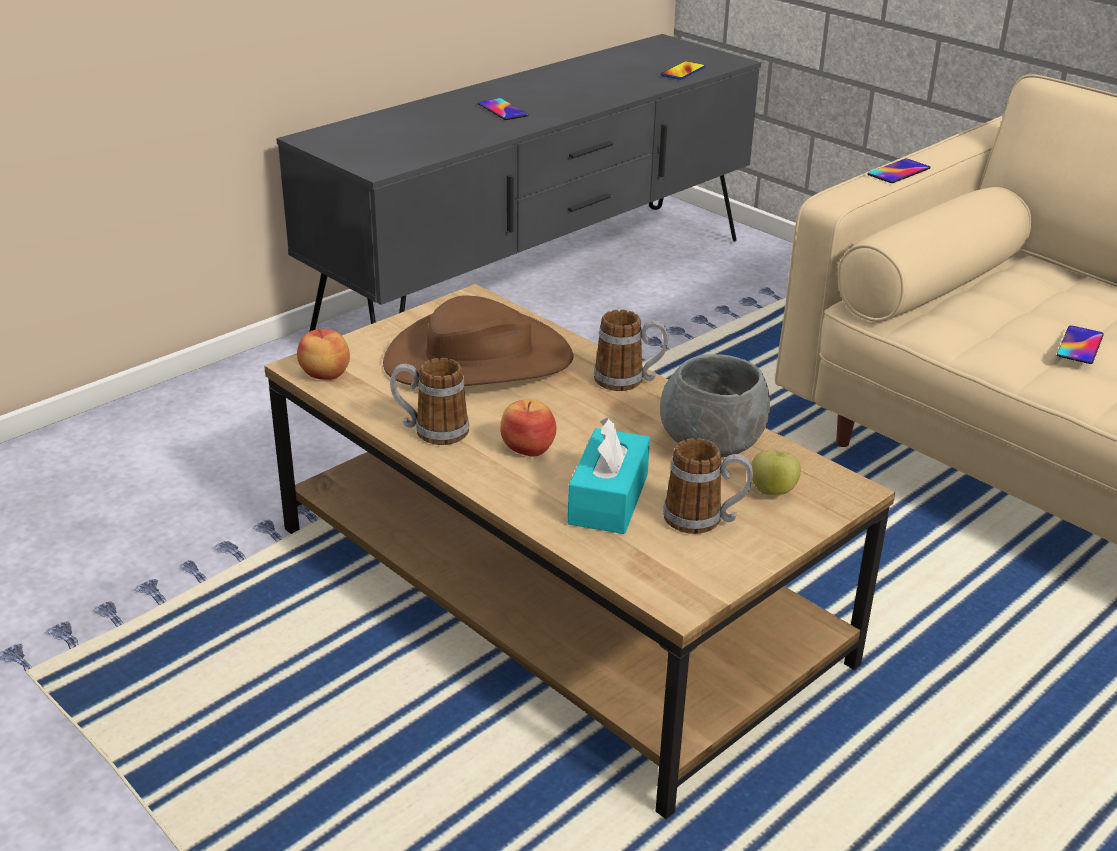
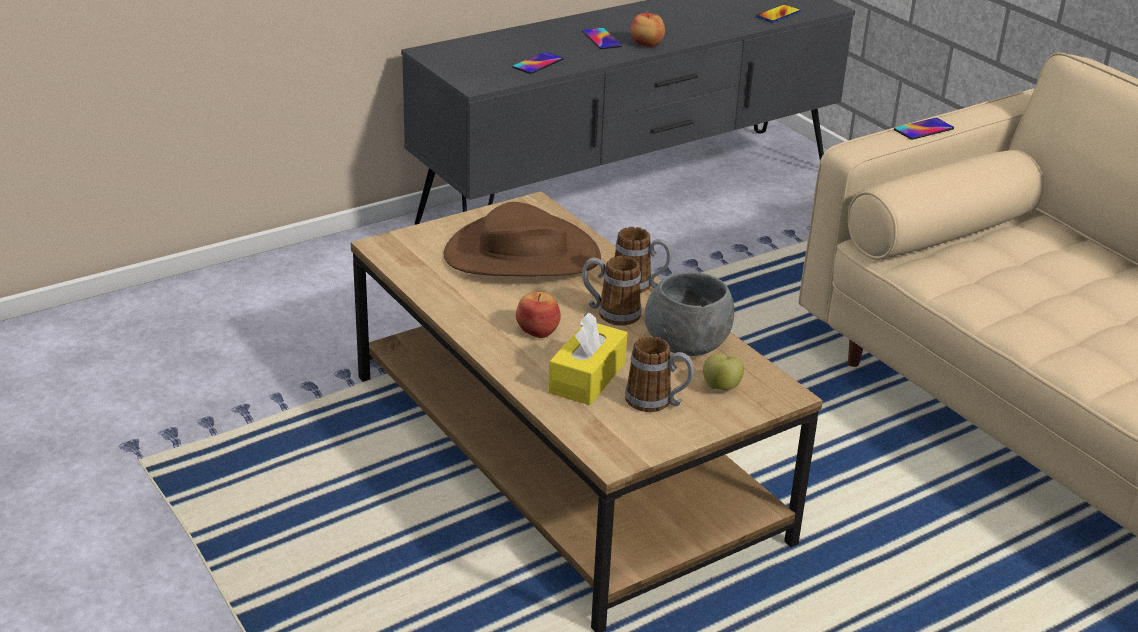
camera: 10 degrees right, 0 degrees up
(325, 375) = (396, 254): apple -> apple (646, 44)
(431, 431) = (465, 309): mug -> mug (610, 313)
(608, 499) = (587, 377): turquoise tissue box -> yellow tissue box
(1080, 345) = (1044, 299): phone -> phone (538, 63)

